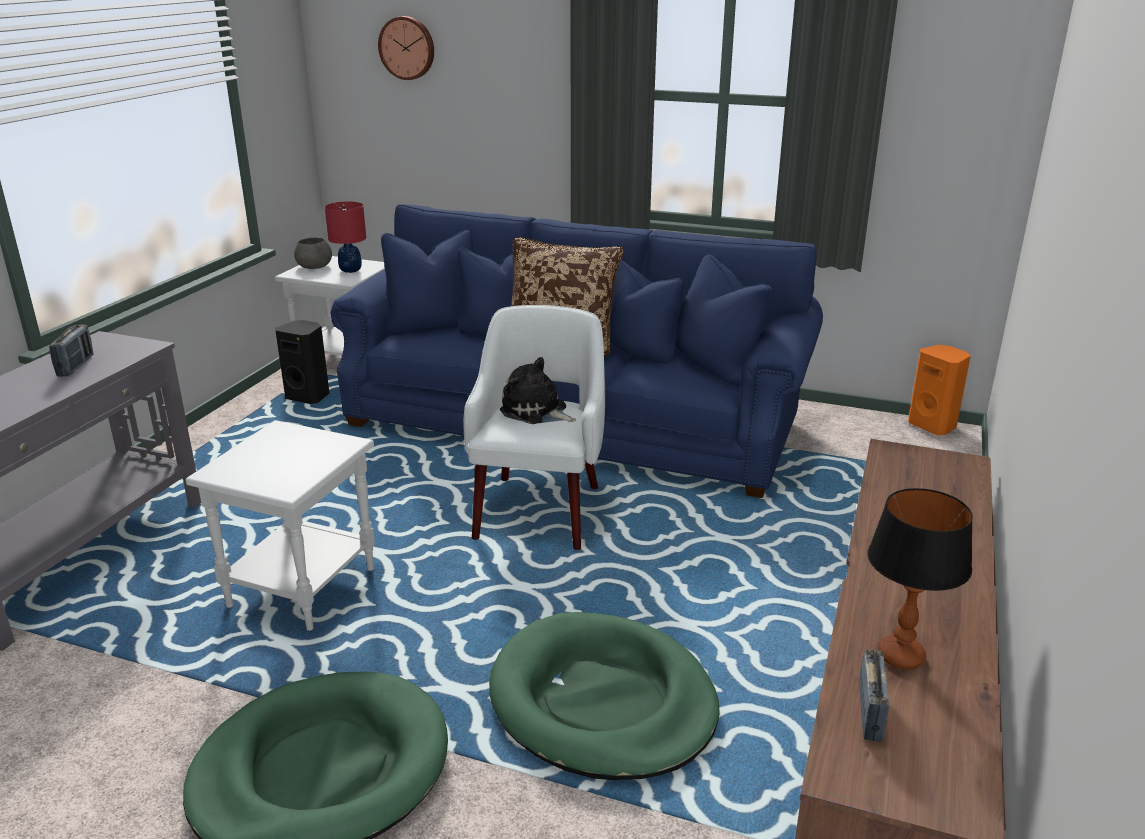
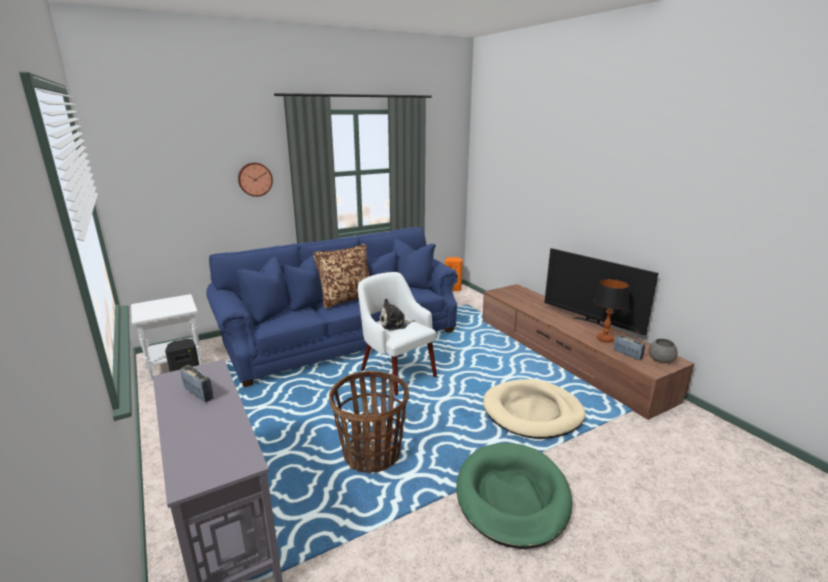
camera: 50 degrees left, 5 degrees down
(303, 589) = (372, 454): white side table -> basket
(315, 266) = (146, 309): grey bowl -> grey bowl (661, 359)
(349, 271) = (175, 304): red table lamp -> none
(407, 48) = (177, 165): wall clock -> wall clock (255, 179)
(602, 702) = (532, 412): green dog bed -> beige dog bed
(963, 611) = (591, 322): none -> television

